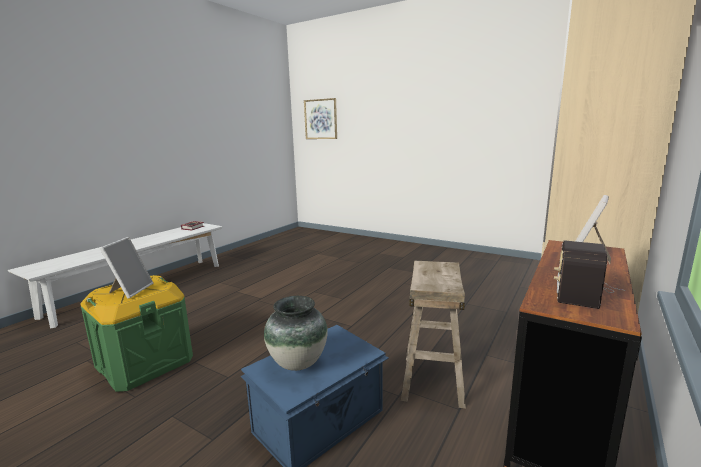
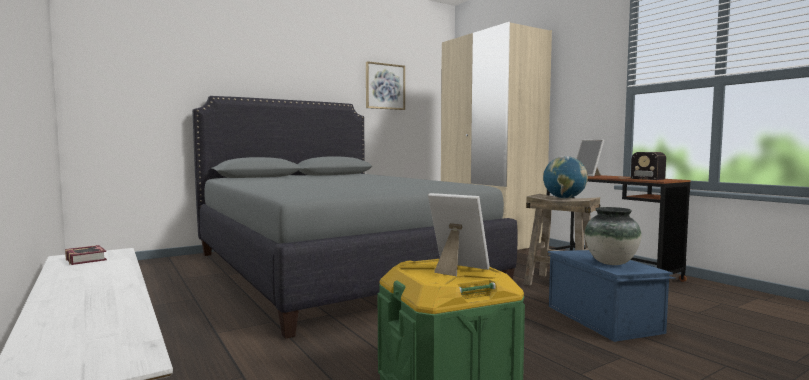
camera: 65 degrees left, 10 degrees down
(321, 119) = (129, 83): picture -> picture (385, 86)
(363, 272) = (335, 268): none -> grey bed
(435, 277) = (564, 198): none -> globe

